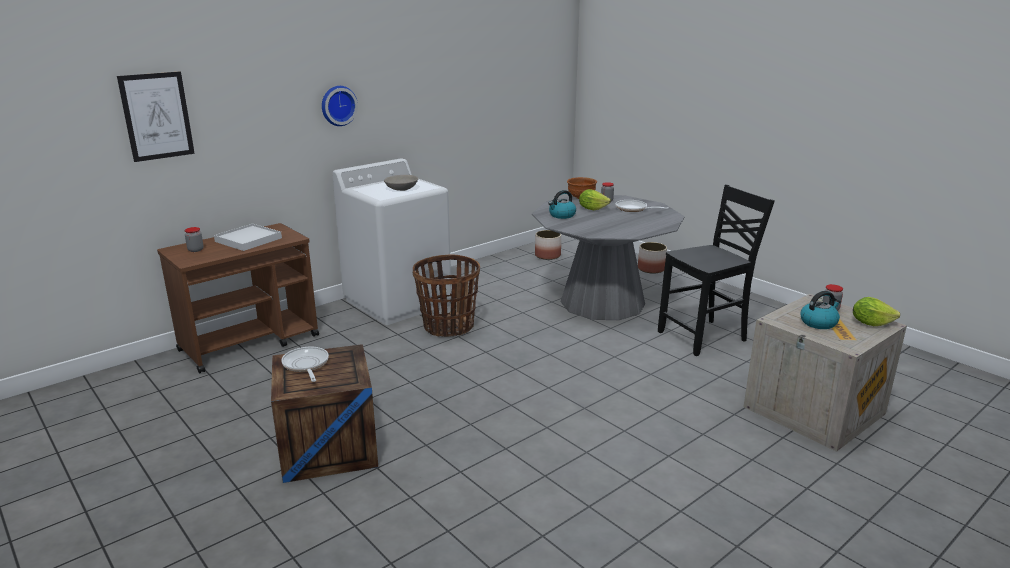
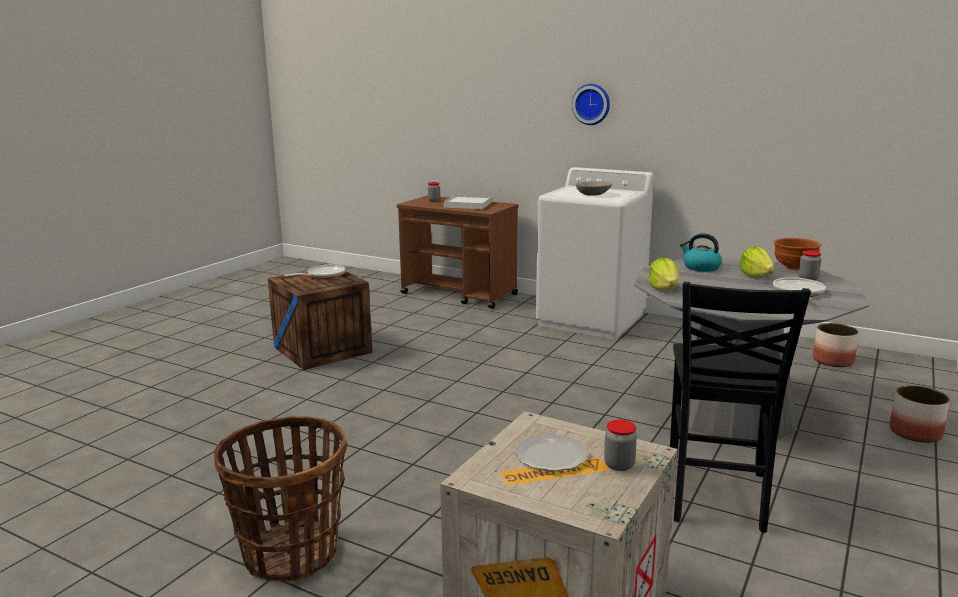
camera: 70 degrees right, 5 degrees down
(157, 116) = (444, 92): picture -> none
(448, 327) = (562, 348): basket -> basket (291, 553)
(704, 337) = (716, 497): black chair -> black chair turned 60 degrees clockwise
(818, 323) = (551, 455): kettle -> plate
(870, 323) = (590, 500): lettuce -> lettuce (664, 289)

